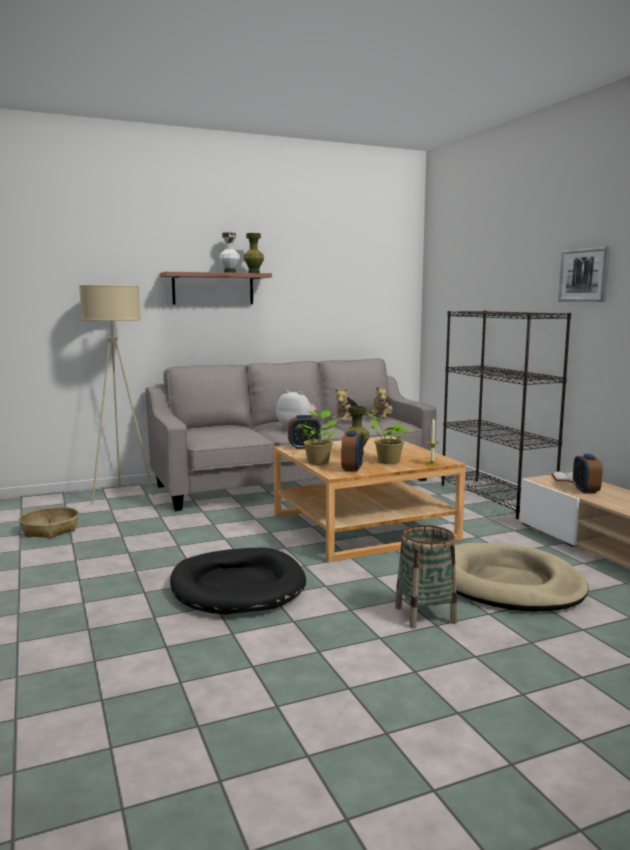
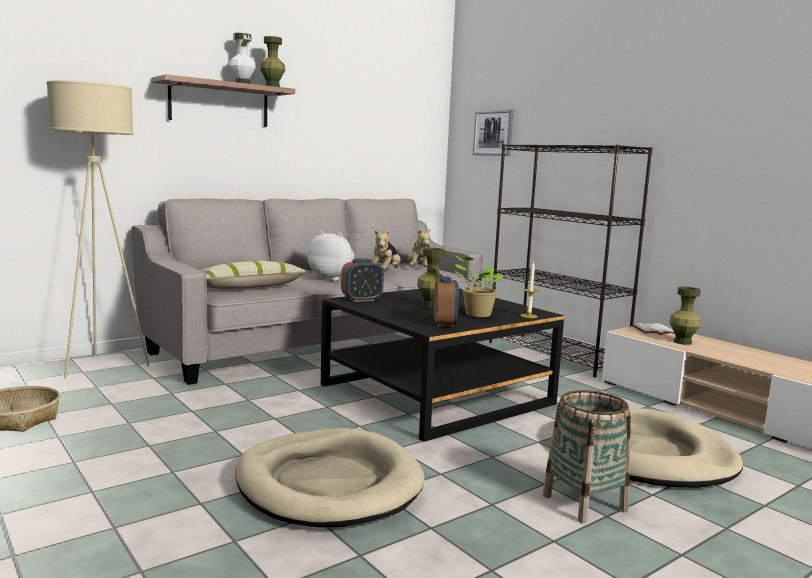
camera: 15 degrees left, 0 degrees up
(224, 436) = (248, 288): none -> pillow
(237, 586) = (328, 484): black dog bed -> beige dog bed
(318, 462) = (396, 316): potted plant -> none
(363, 527) = (436, 394): beige coffee table -> black coffee table
(584, 275) = (668, 106): picture -> picture (493, 133)
(585, 490) = (683, 342): alarm clock -> green vase

